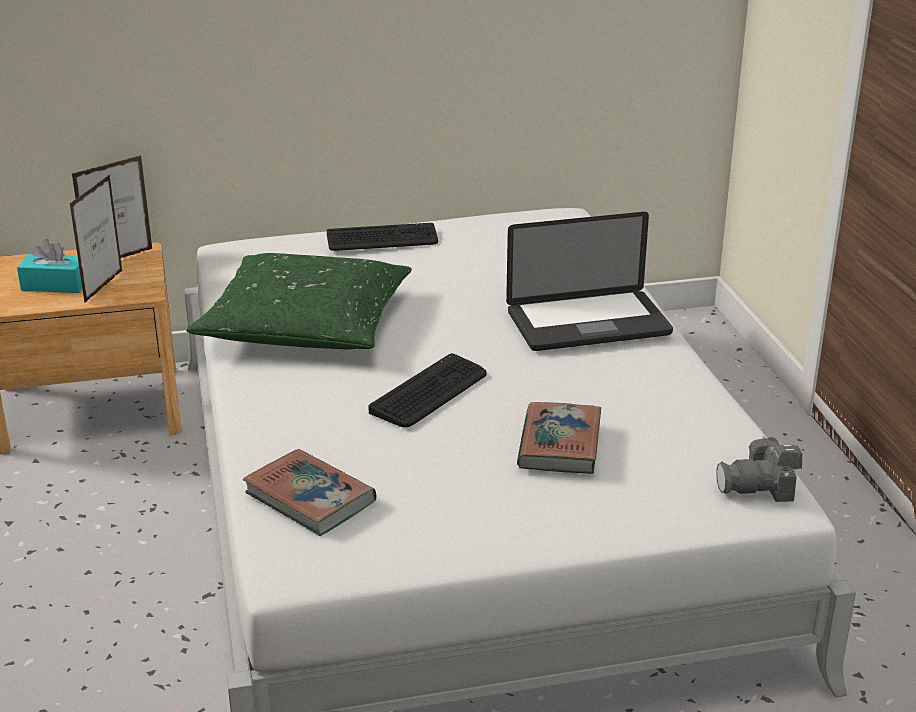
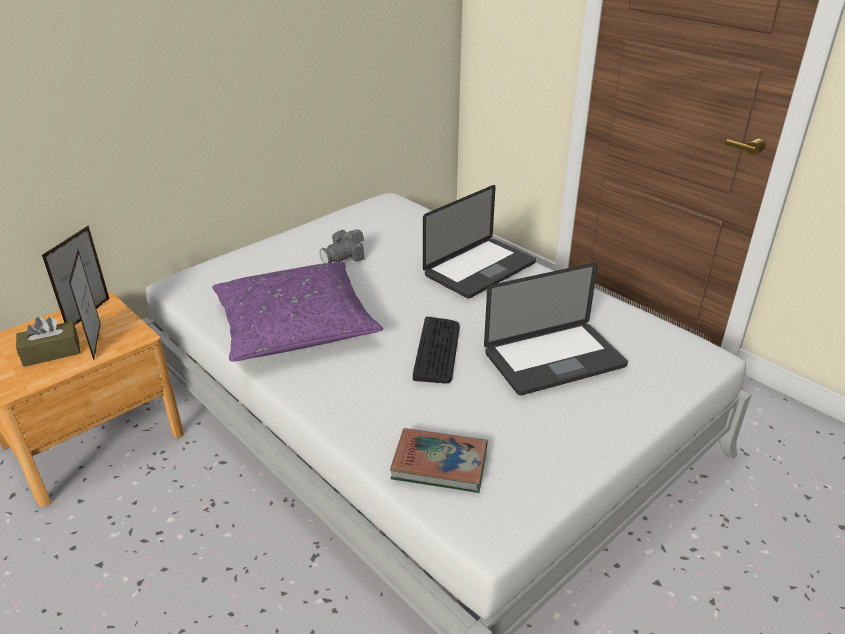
camera: 30 degrees left, 5 degrees up
(55, 285) = (51, 352): turquoise tissue box -> brown tissue box
(305, 324) = (295, 325): green pillow -> purple pillow
(382, 239) = (287, 246): keyboard -> none
(559, 444) = (554, 360): book -> laptop
(760, 487) = (687, 348): camera -> camera (344, 257)

